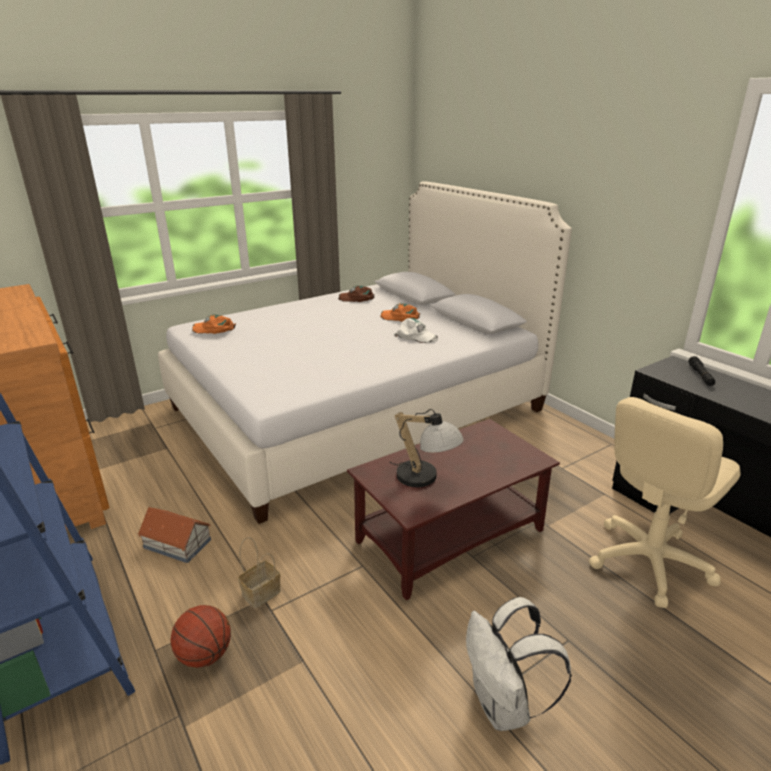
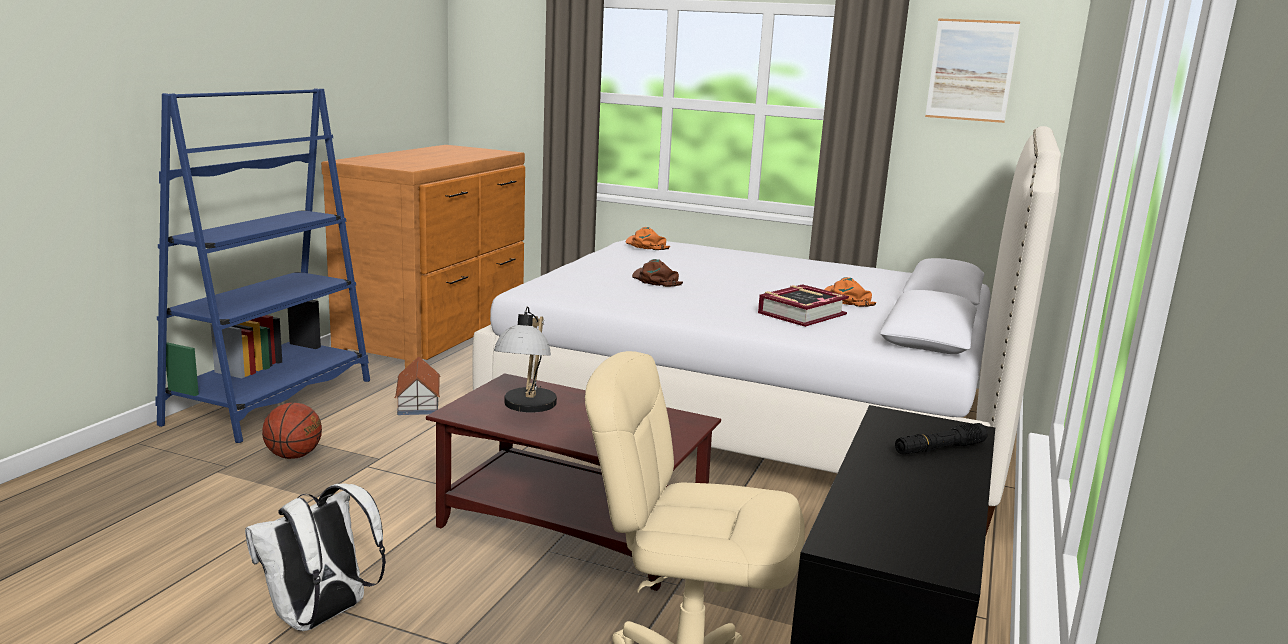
camera: 55 degrees right, 10 degrees down
(261, 594) = (383, 456): basket -> none
(357, 298) = (859, 274): brown cap -> brown cap (655, 280)
(364, 150) = (971, 70): none -> picture
(416, 336) = (801, 314): white cap -> book

